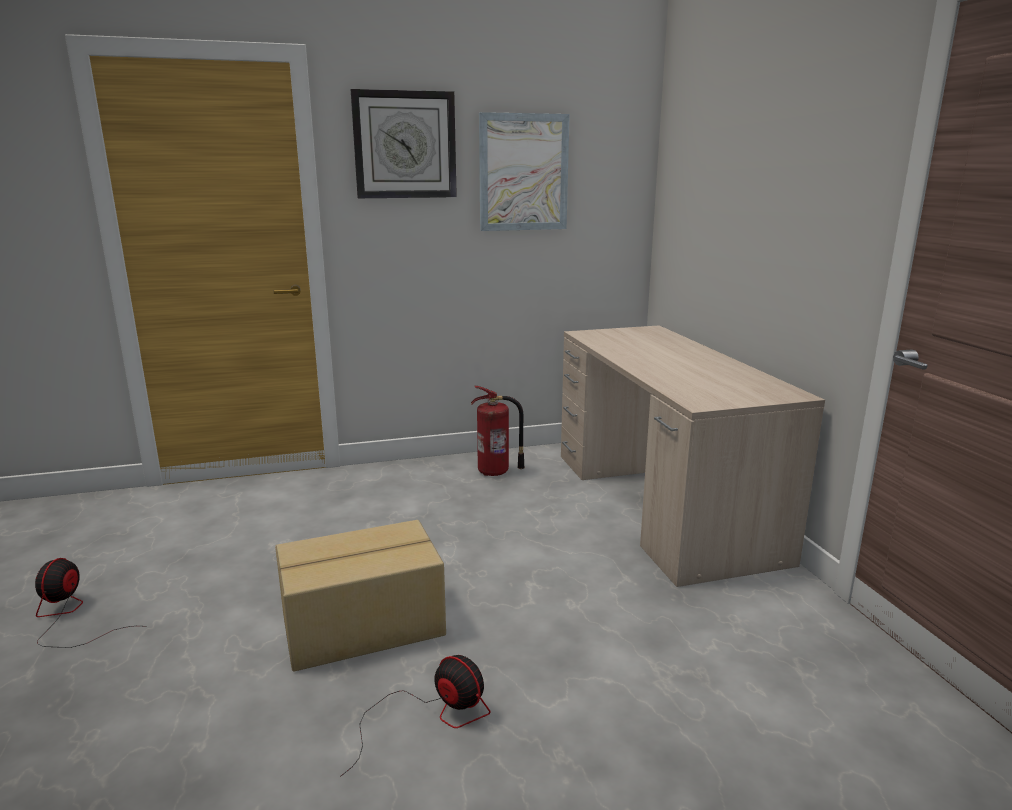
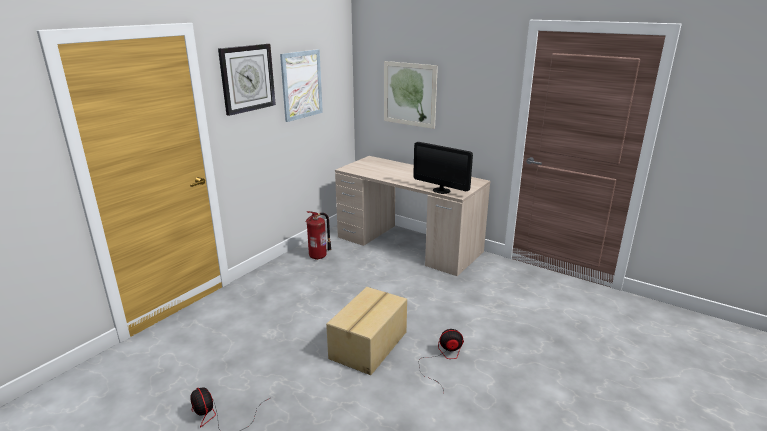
camera: 40 degrees left, 5 degrees up
(679, 391) = (441, 190): none -> monitor
(719, 202) = (409, 94): none -> picture

